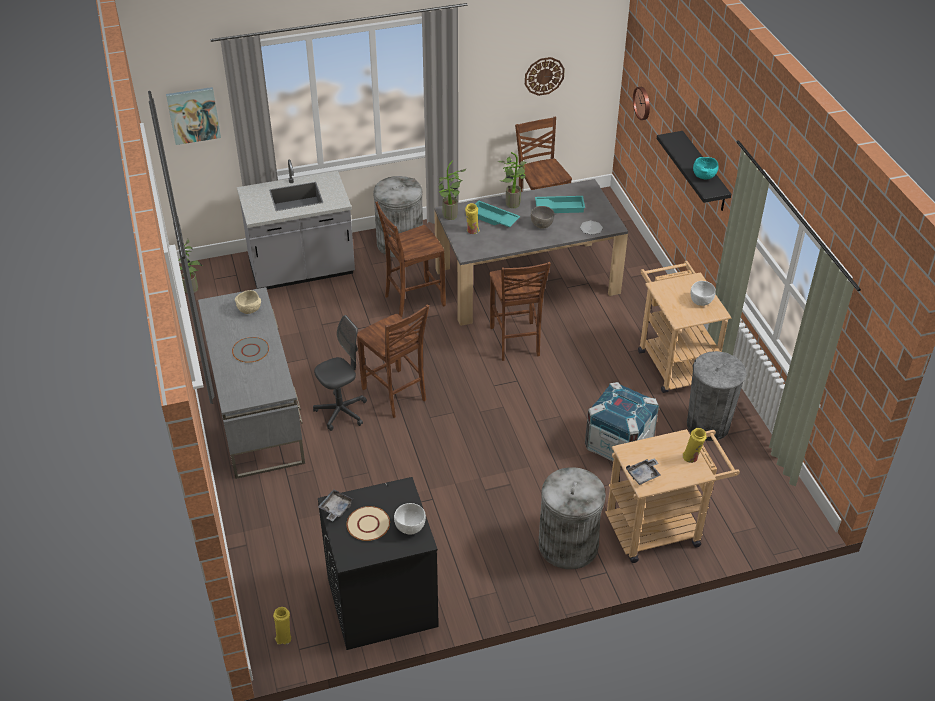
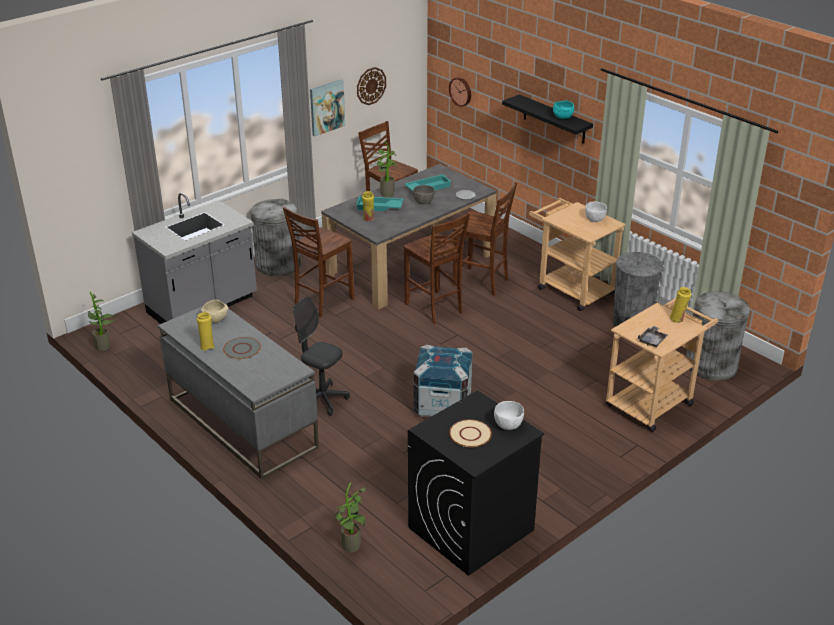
camera: 25 degrees left, 10 degrees down
(193, 115) = (84, 164): picture -> picture (326, 107)
(284, 637) = (404, 586): yellow vase -> yellow vase (207, 346)
(335, 508) = (431, 432): grey tray -> none
(341, 412) = (322, 400): grey office chair -> grey office chair turned 90 degrees counterclockwise
(395, 395) = (361, 374): brown chair -> brown chair (482, 282)
(450, 217) = (342, 214): potted plant -> potted plant (353, 547)
(568, 545) = (592, 436): grey trash can -> grey trash can (711, 365)
(618, 444) = (575, 355): crate -> crate (442, 404)

